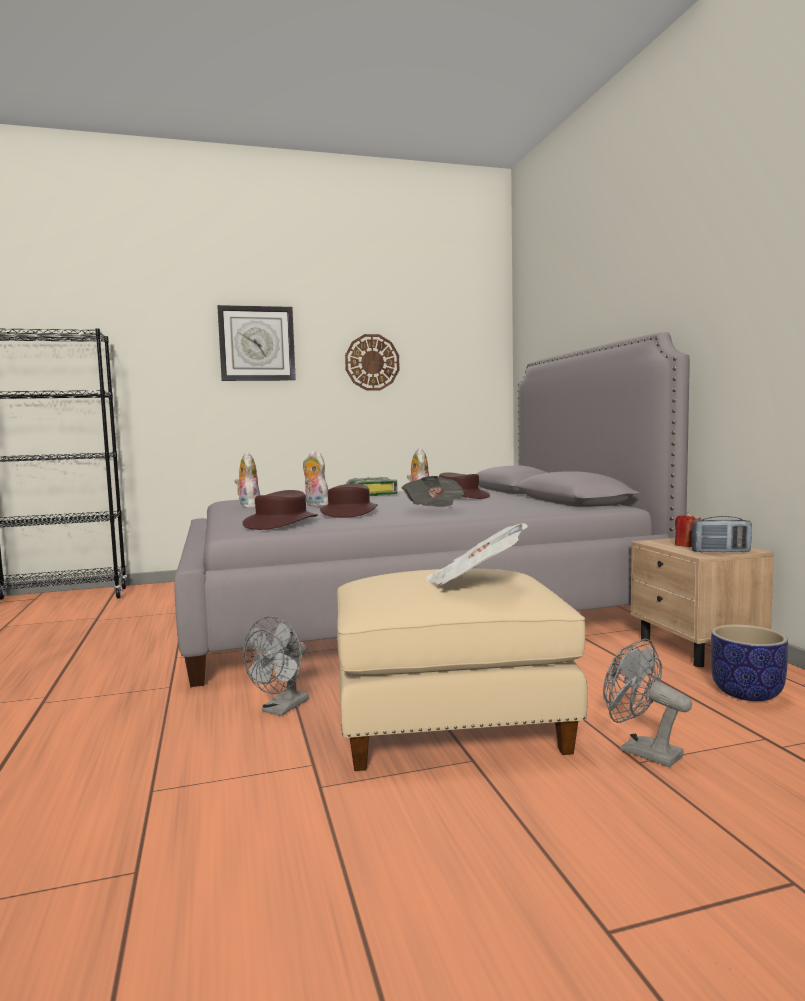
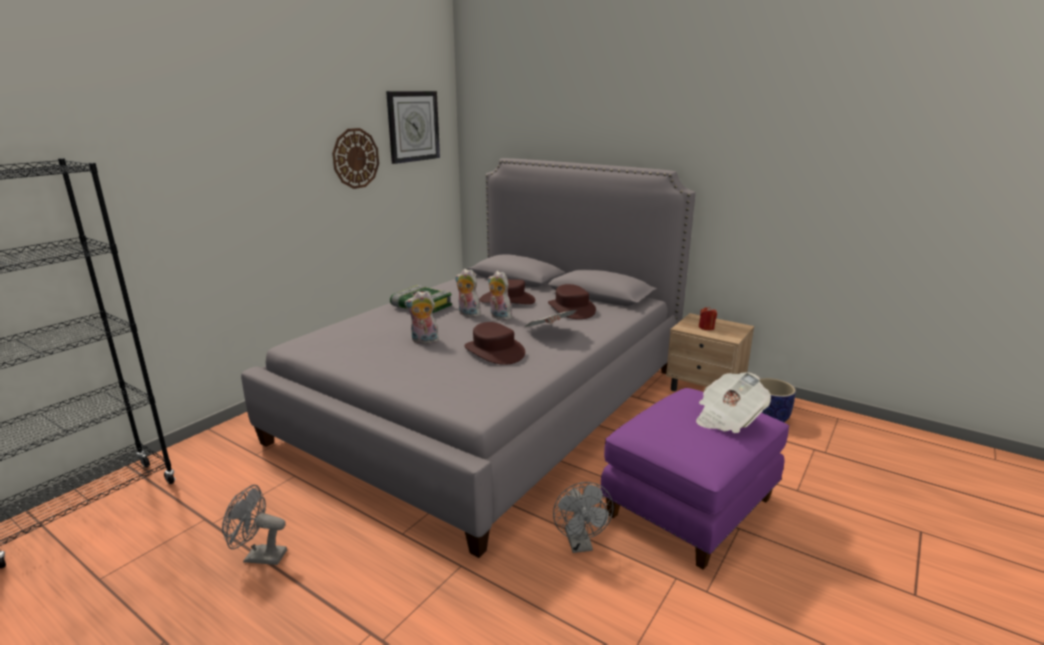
camera: 40 degrees left, 15 degrees up
(248, 506) = (364, 358): plush toy -> plush toy (467, 314)
(257, 344) = (245, 148): wall clock -> wall clock (413, 126)
(281, 523) = (486, 386): brown hat -> brown hat (571, 309)
(451, 723) = (688, 506): beige ottoman -> purple ottoman
(641, 751) = (788, 482): grey fan -> grey fan (259, 557)
(720, 552) = (734, 332): radio -> none

